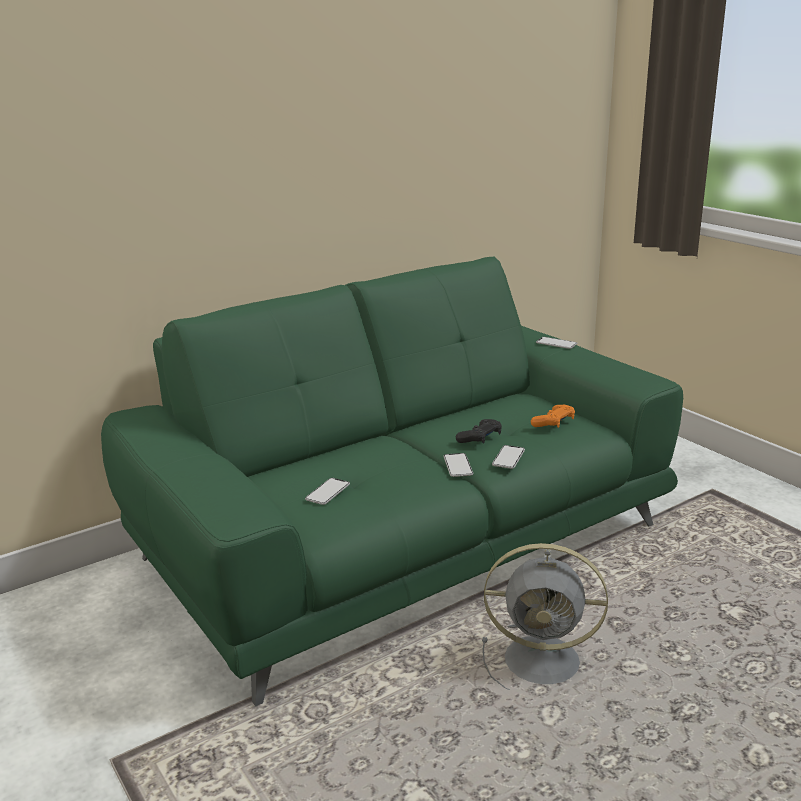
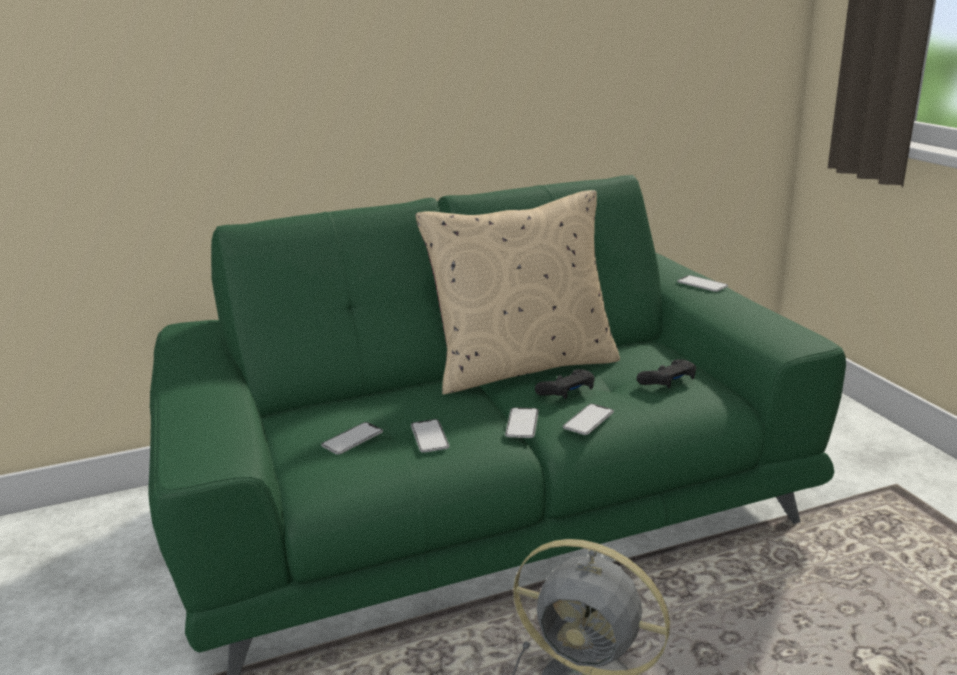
camera: 15 degrees right, 0 degrees up
(390, 483) = (429, 437): none -> phone
(432, 422) = (523, 366): none -> beige pillow
(554, 423) = (668, 381): orange game controller -> black game controller

